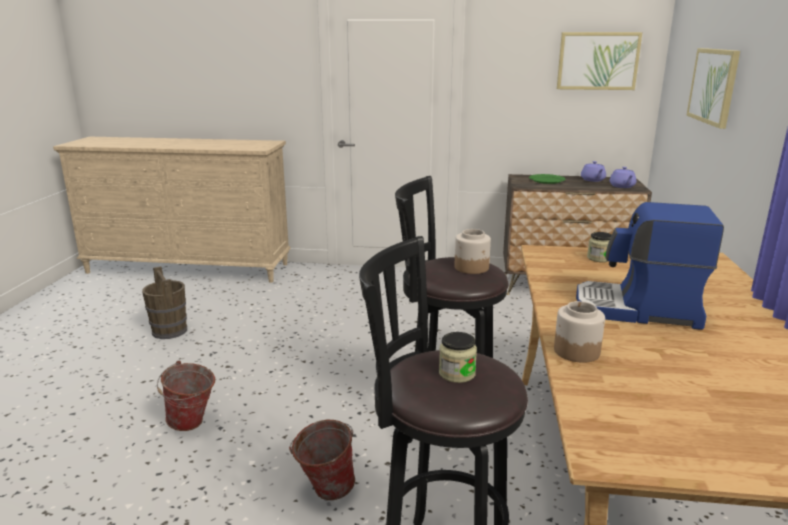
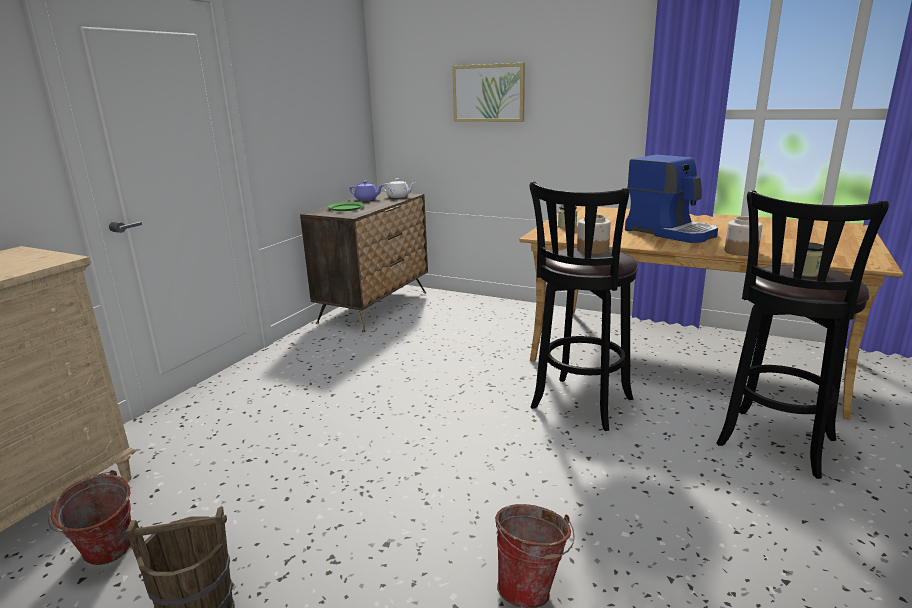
camera: 70 degrees left, 0 degrees up
(324, 491) = (677, 486): bucket -> bucket (106, 557)
(598, 61) = (334, 84): picture -> none
(622, 186) = (398, 196): purple teapot -> white teapot
(638, 310) = (671, 232): coffee machine -> coffee machine turned 75 degrees counterclockwise

